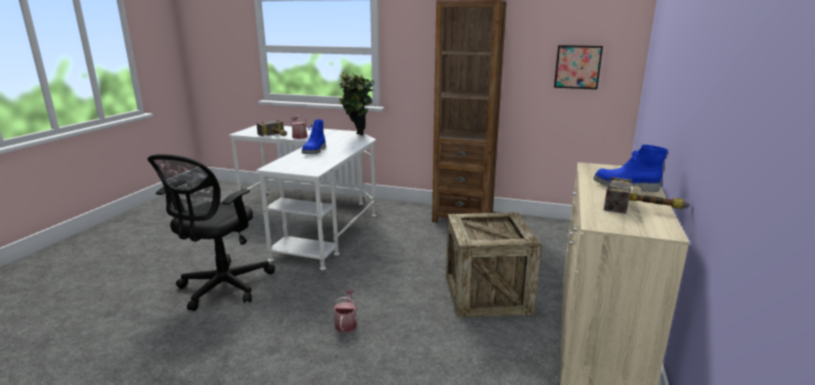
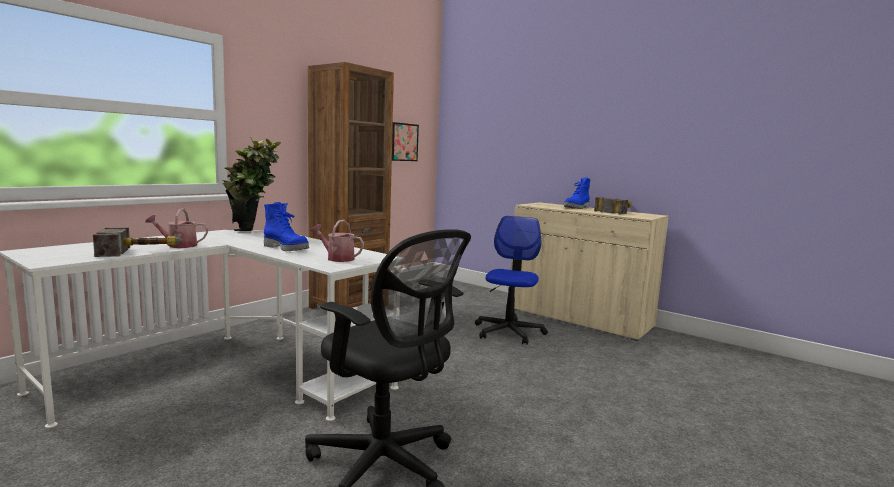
camera: 70 degrees left, 10 degrees down
(346, 323) = (527, 393): watering can -> watering can (337, 258)
(487, 294) = (508, 332): crate -> office chair

